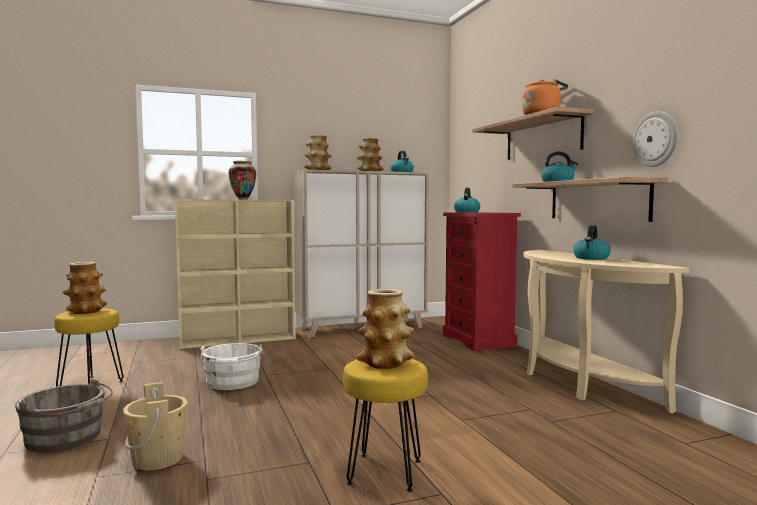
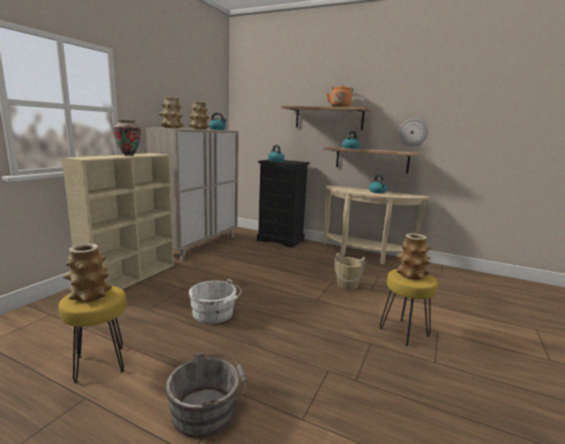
camera: 45 degrees left, 10 degrees up
(157, 459) = (304, 386): beige bucket -> beige bucket (347, 285)
(479, 340) = (281, 240): red dresser -> black dresser

